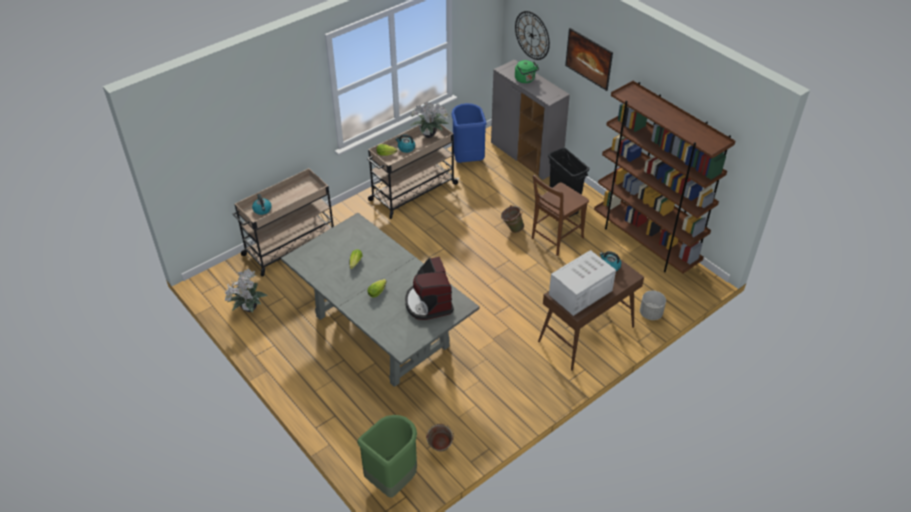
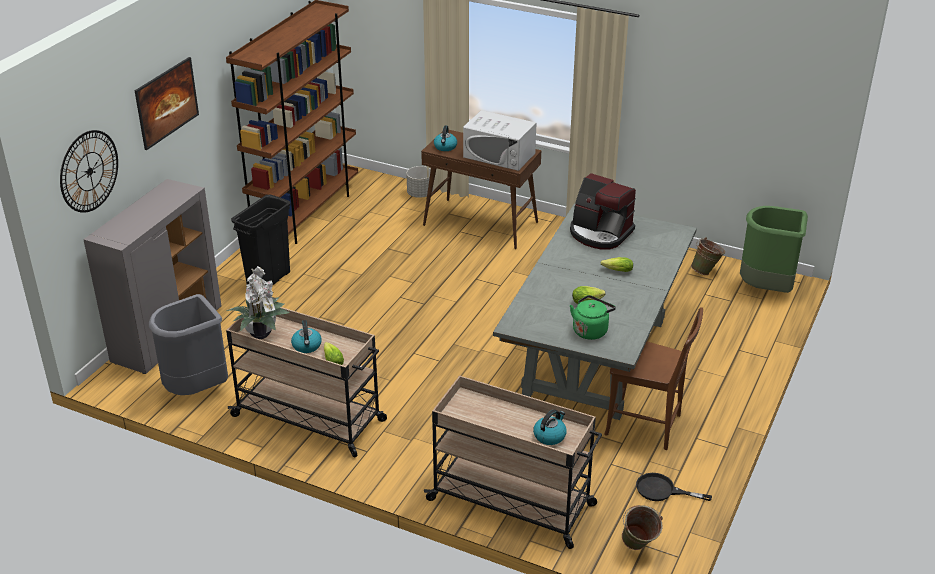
camera: 115 degrees left, 10 degrees down
(248, 309) = (662, 490): potted plant -> black frying pan
(428, 303) = (600, 233): coffee machine -> coffee machine turned 75 degrees clockwise
(467, 159) = (197, 389): blue trash can -> grey trash can
(511, 229) = (339, 309): green bucket -> green bucket (638, 548)
(525, 80) = (143, 217): green kettle -> green kettle (591, 330)
(555, 239) = (338, 273): brown chair -> brown chair (647, 426)

